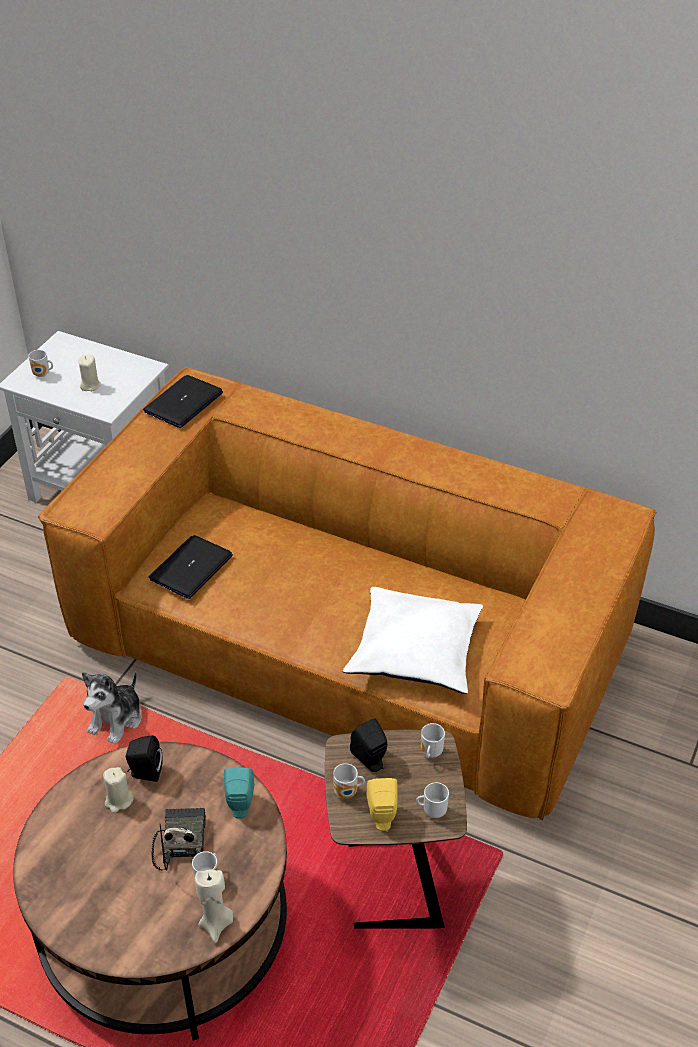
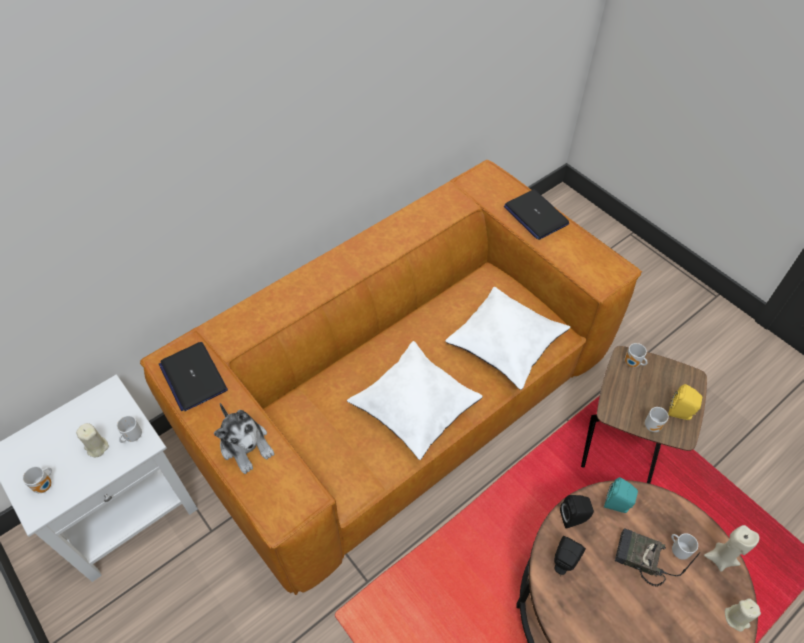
camera: 65 degrees left, 10 degrees up
(117, 719) = (401, 586): plush toy -> plush toy (246, 445)
(119, 800) = (585, 593): beige candle -> beige candle (736, 618)
(191, 567) = (348, 455): laptop -> laptop (535, 215)
(279, 599) = (414, 406): none -> white pillow
(370, 761) = (628, 400): black speaker -> black speaker (574, 518)
(433, 810) = (681, 382): mug -> mug (132, 436)

